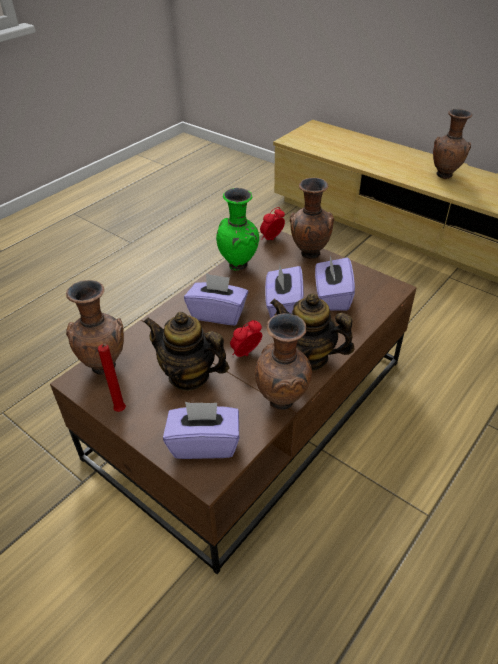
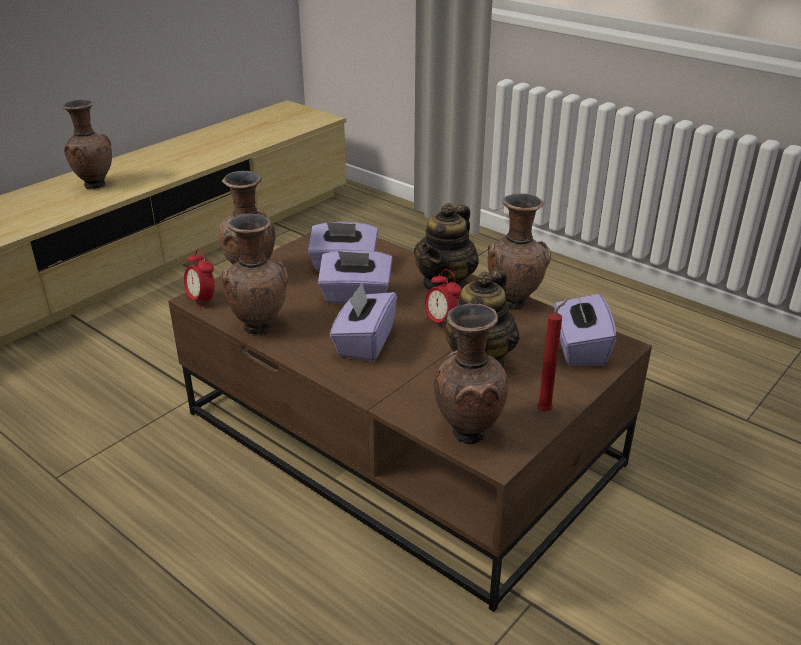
camera: 90 degrees left, 10 degrees down
(239, 266) = (260, 327): green vase -> brown vase

